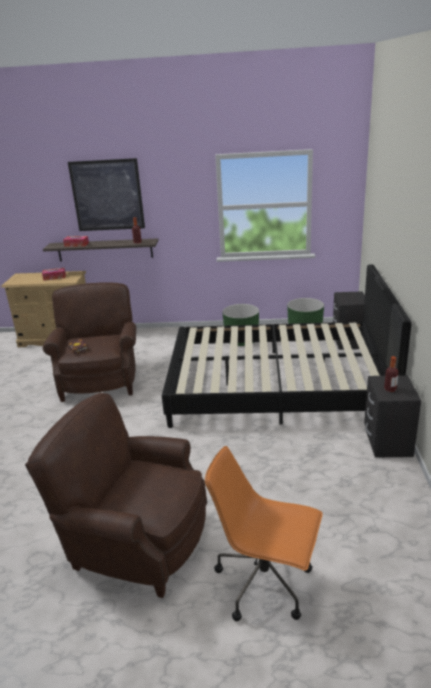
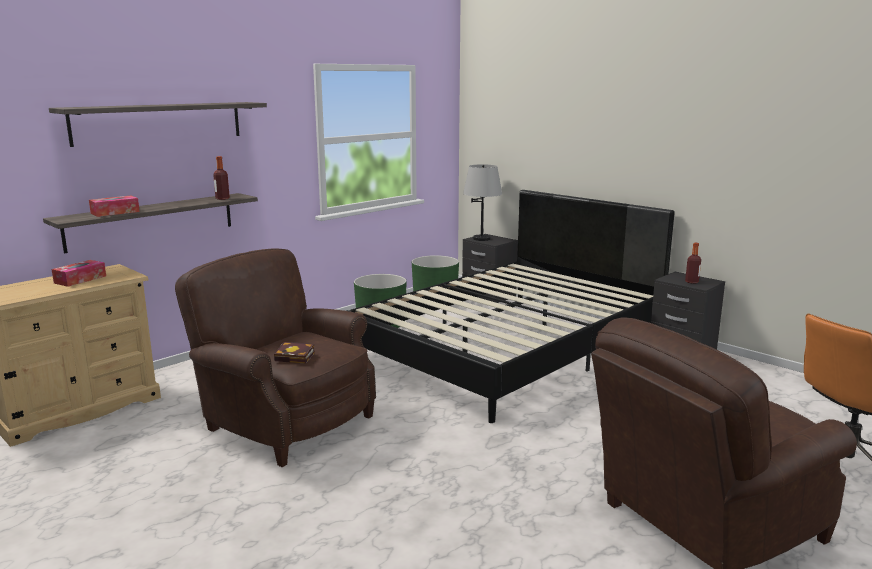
camera: 50 degrees left, 10 degrees down
(107, 195) = (159, 122): picture -> shelf
(346, 296) = (482, 239): none -> grey table lamp

